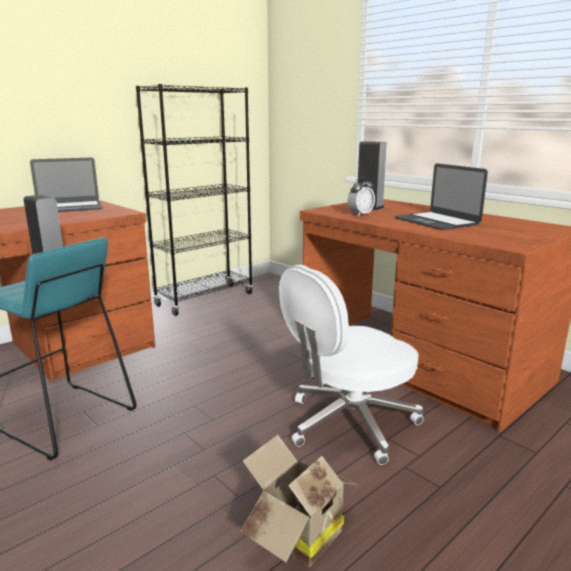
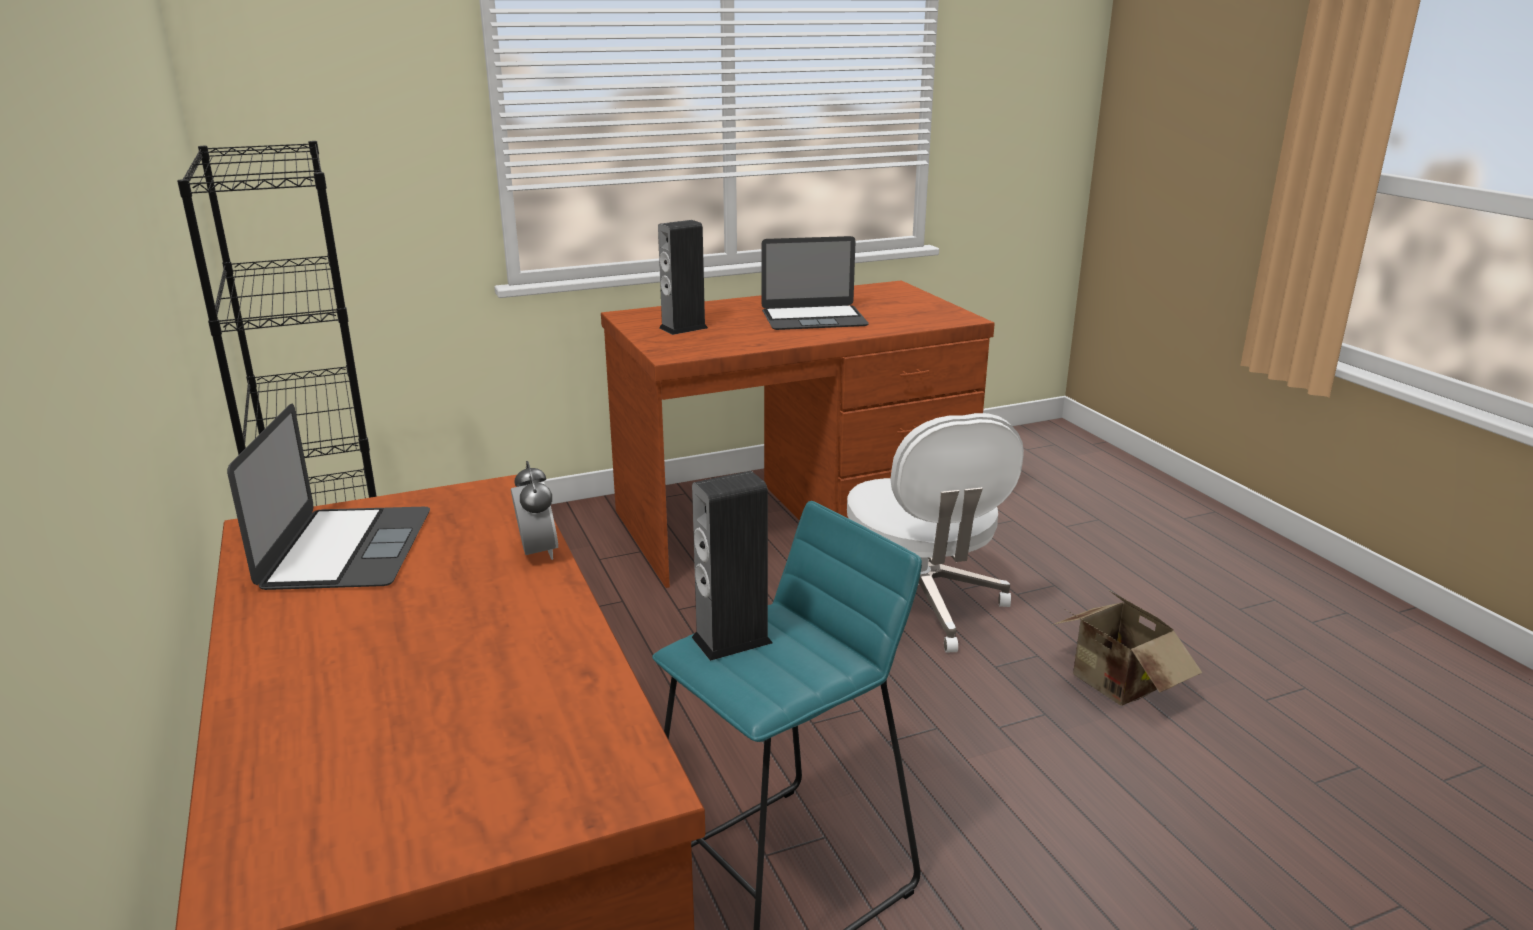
camera: 70 degrees left, 5 degrees up
(360, 214) = (733, 341): alarm clock -> alarm clock (537, 552)

